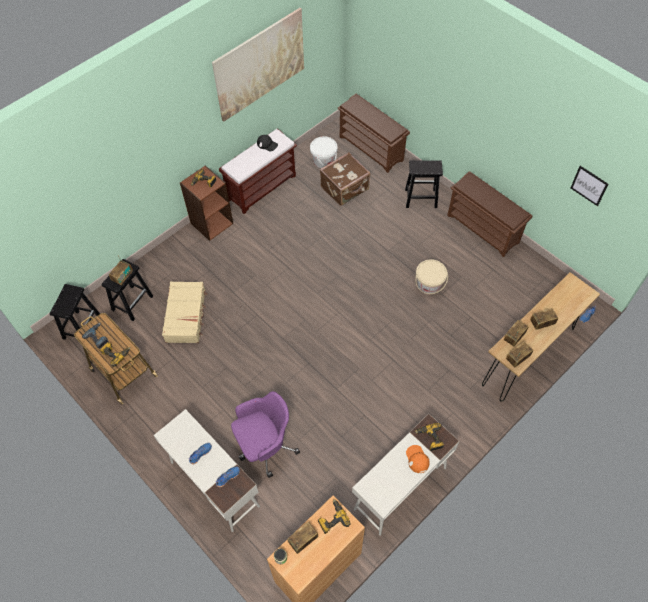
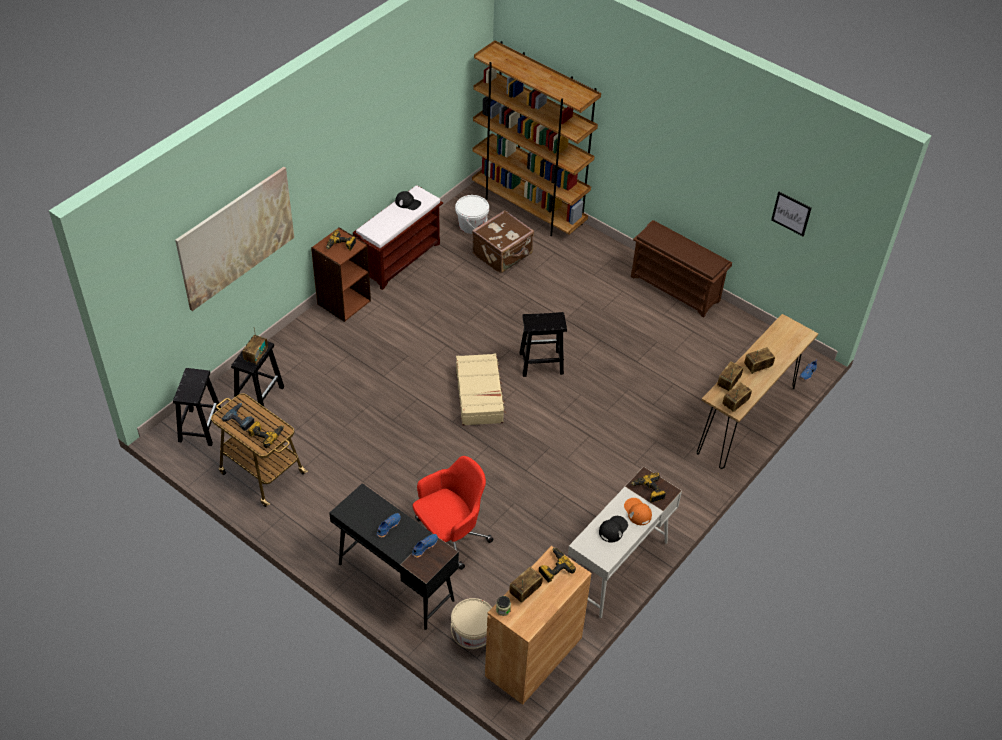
camera: 10 degrees left, 10 degrees down
(186, 316) = (329, 406): beige suitcase -> beige suitcase (480, 395)
(214, 483) = (395, 581): white desk -> black desk
(260, 64) = (402, 105): picture -> picture (236, 237)
(265, 446) = (450, 537): purple office chair -> red office chair
(372, 148) = (529, 208): brown shoe rack -> brown bookcase
(393, 475) = (613, 529): none -> black cap
(420, 198) = (595, 260): black stool -> black stool (540, 363)
(429, 284) = (619, 352): beige bucket -> beige bucket (472, 634)

